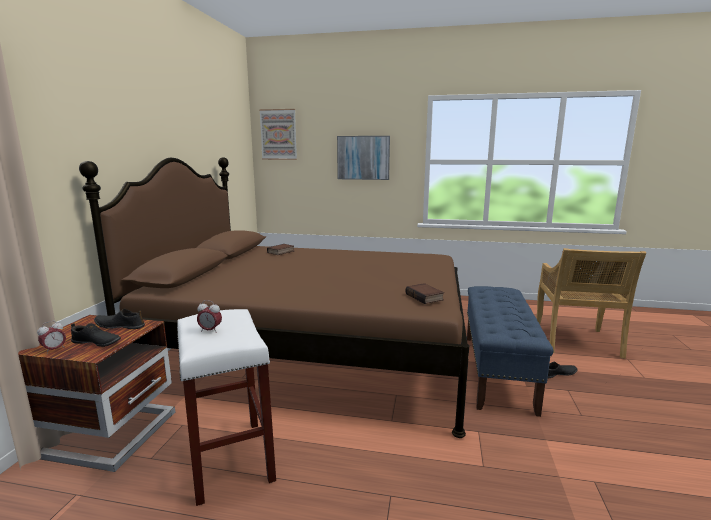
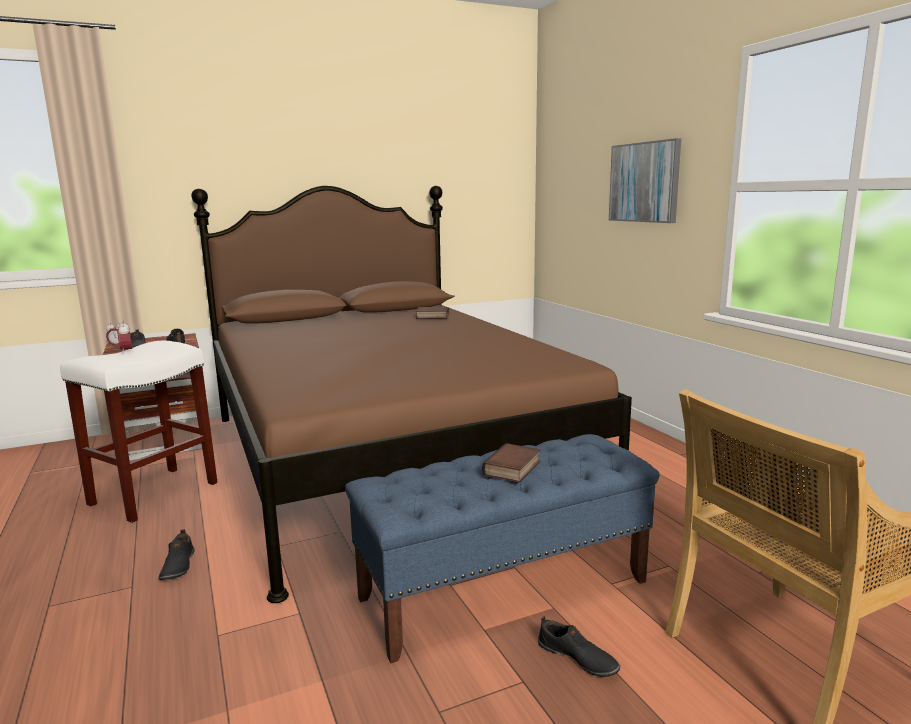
camera: 55 degrees right, 0 degrees up
(278, 134) = (557, 150): picture -> none
(379, 468) = (177, 566): none -> black shoe
(425, 297) = (328, 389): book -> book (513, 469)

